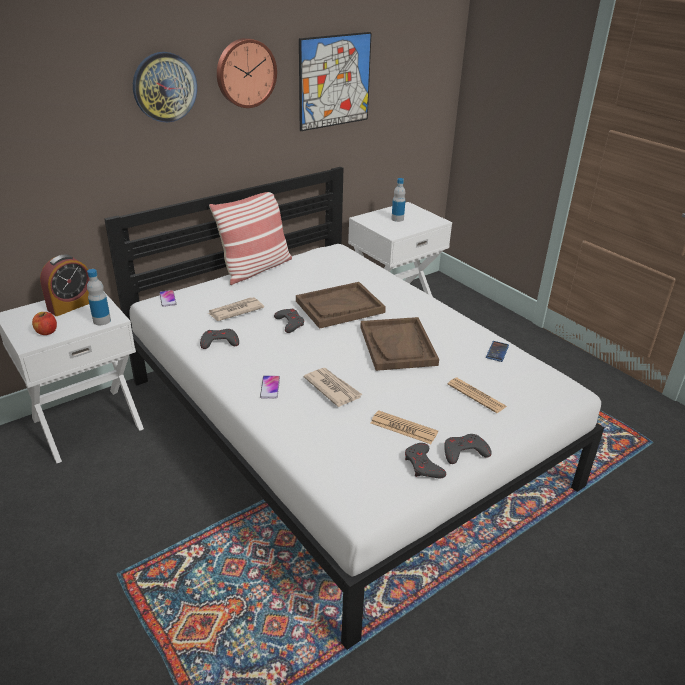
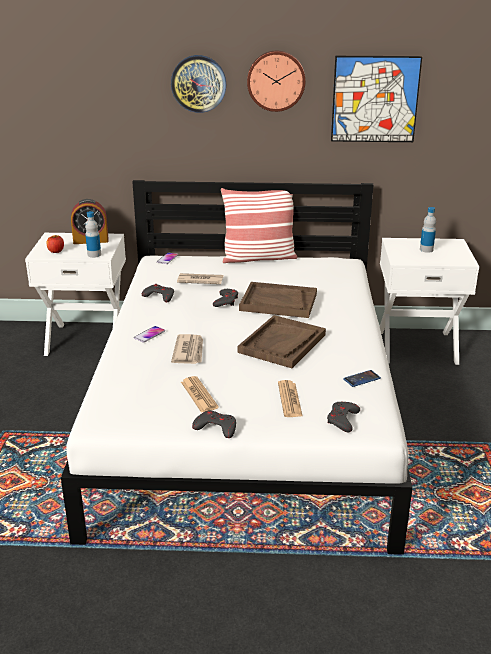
camera: 40 degrees right, 5 degrees down
(423, 465) = (175, 421): grey game controller -> grey game controller (342, 419)

